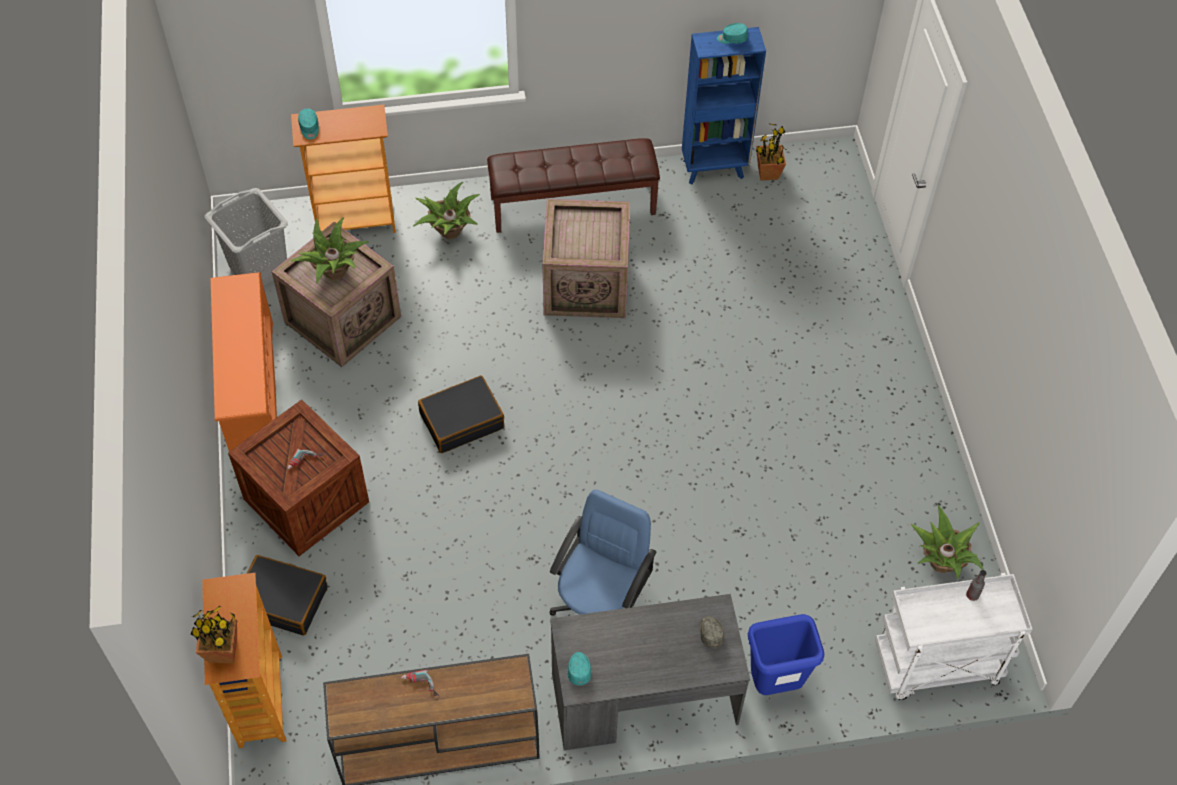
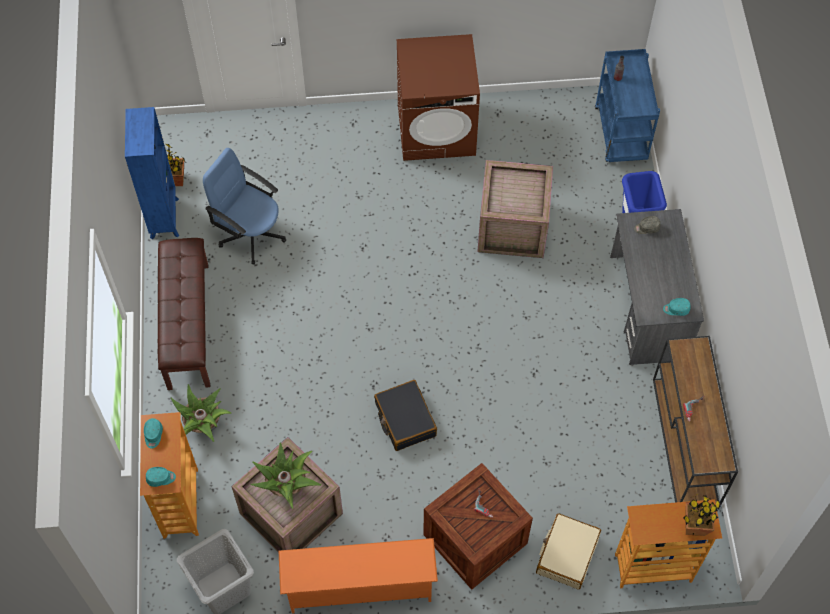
camera: 85 degrees left, 5 degrees up
(283, 600) = (567, 554): black suitcase -> beige suitcase
(587, 283) = (274, 320): crate -> crate (511, 226)
(600, 605) = (574, 330): blue office chair -> blue office chair (251, 234)
(732, 38) = (136, 128): turquoise cap -> turquoise cap (153, 435)
(896, 433) = (437, 130): none -> brown washing machine
(936, 666) = (621, 135): white cart -> blue cart
(941, 561) = (543, 120): potted plant -> none

